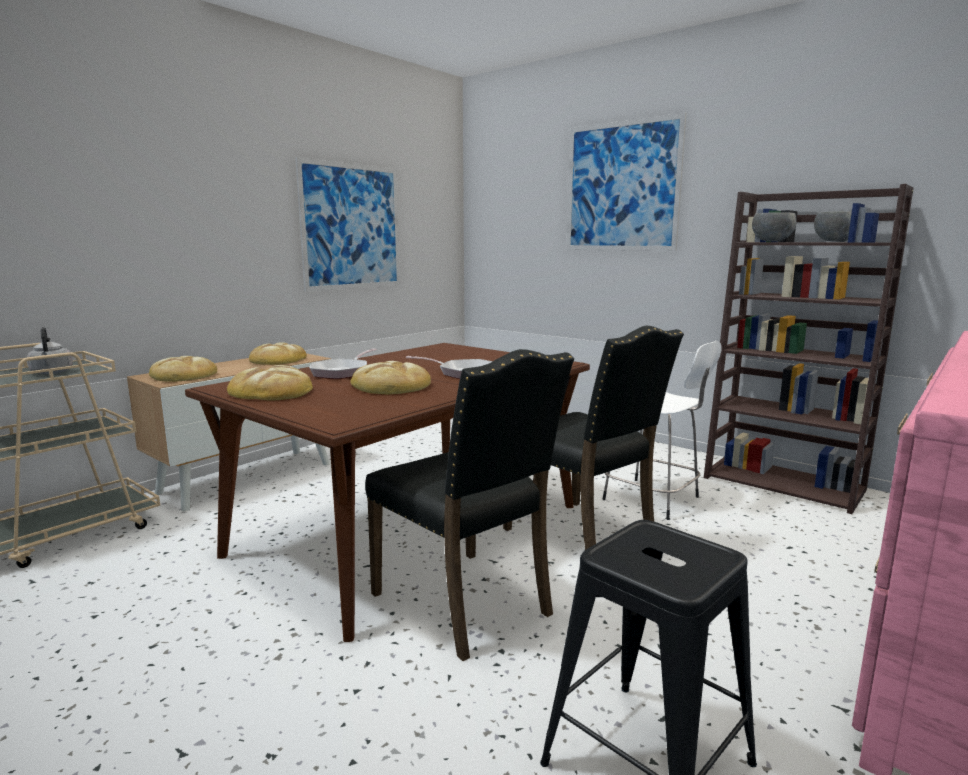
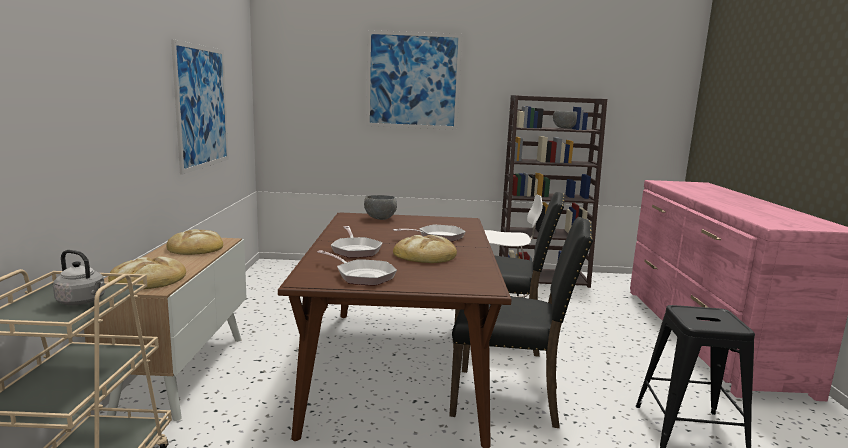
camera: 40 degrees left, 0 degrees up
(272, 391) = (362, 275): bread -> frying pan
(772, 241) = (533, 127): grey bowl -> grey bowl (380, 219)

